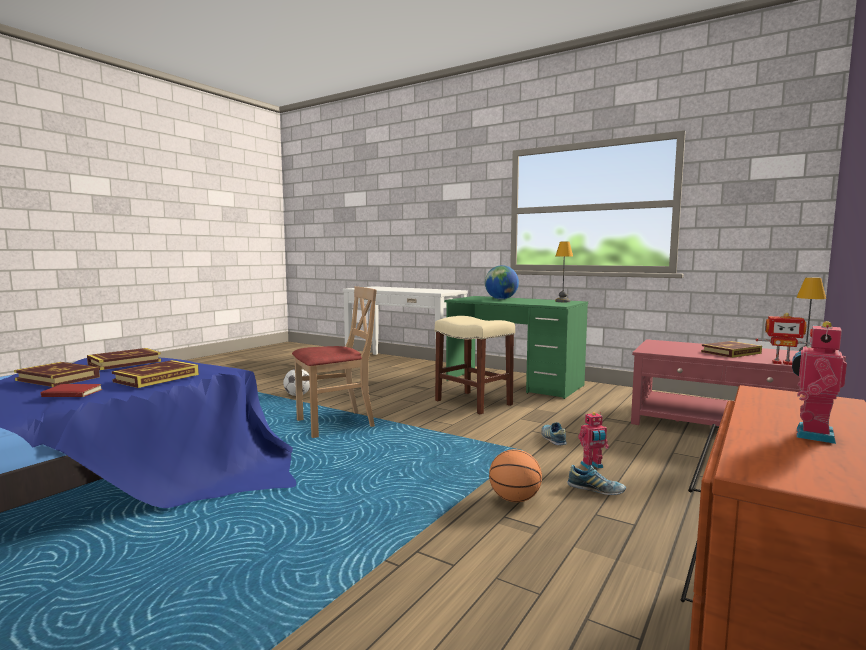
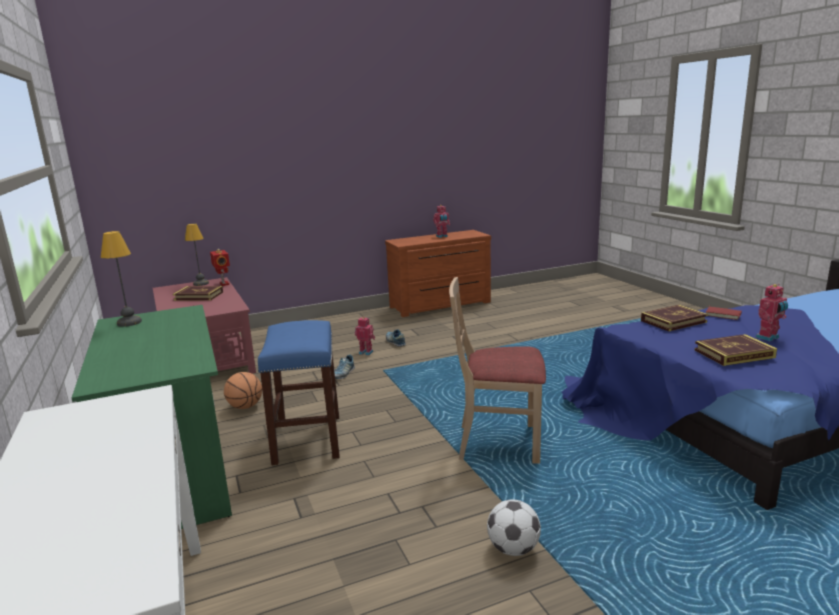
camera: 145 degrees left, 10 degrees up
(58, 378) = (768, 337): book -> toy robot
(472, 402) = (308, 440): beige stool -> blue stool
(501, 299) = (142, 352): globe -> none
(514, 500) = (443, 347): basketball -> basketball (245, 407)

